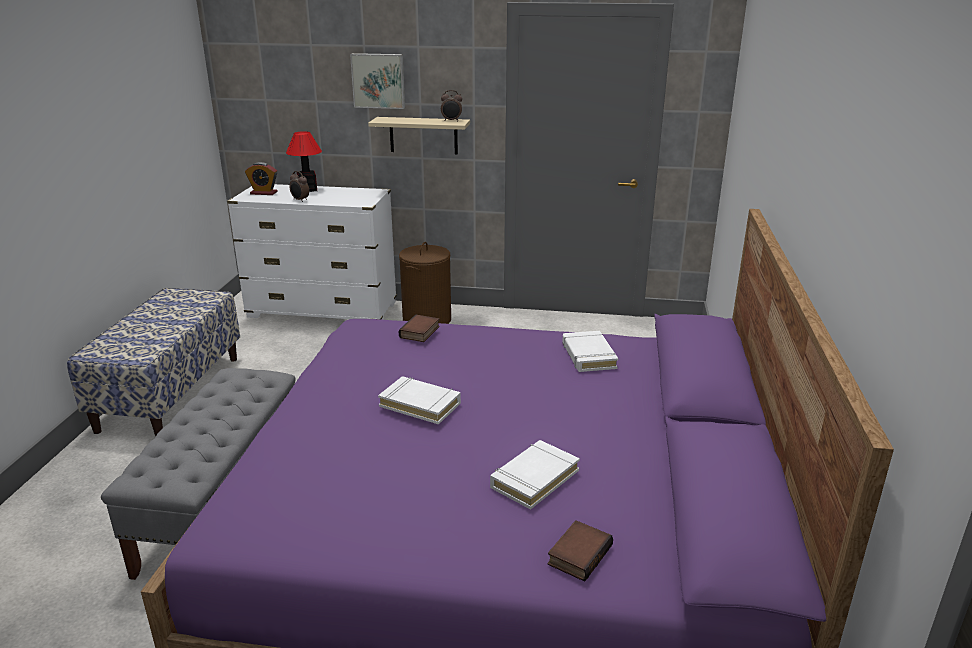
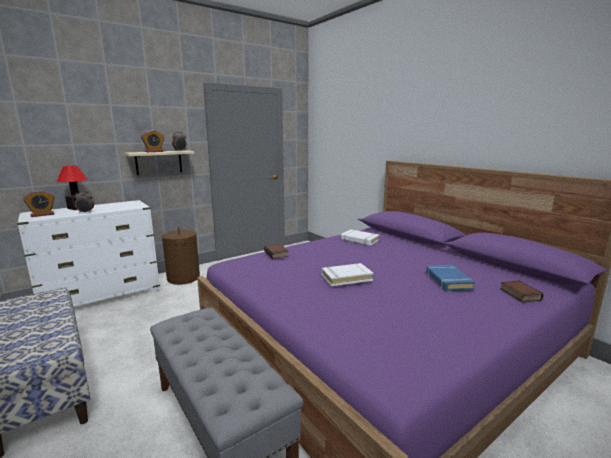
camera: 45 degrees left, 10 degrees down
(379, 80) = (124, 128): picture -> none
(410, 120) = (154, 151): none -> alarm clock
(534, 479) = (448, 281): white book -> blue book

